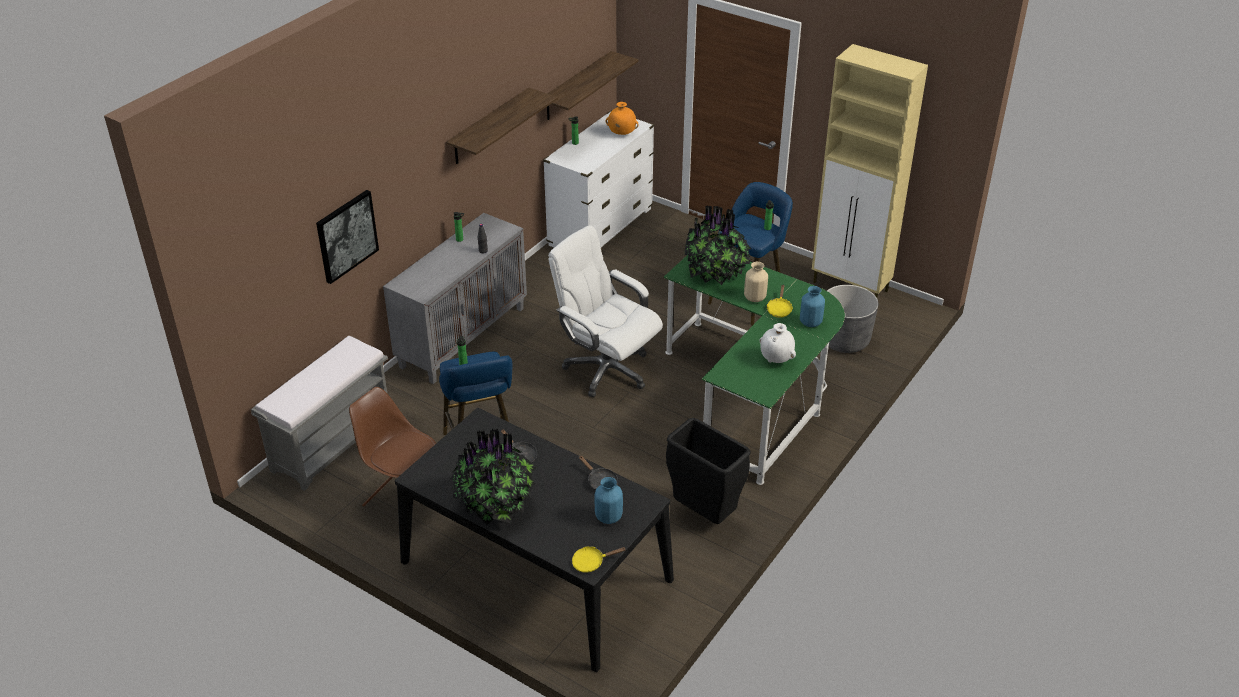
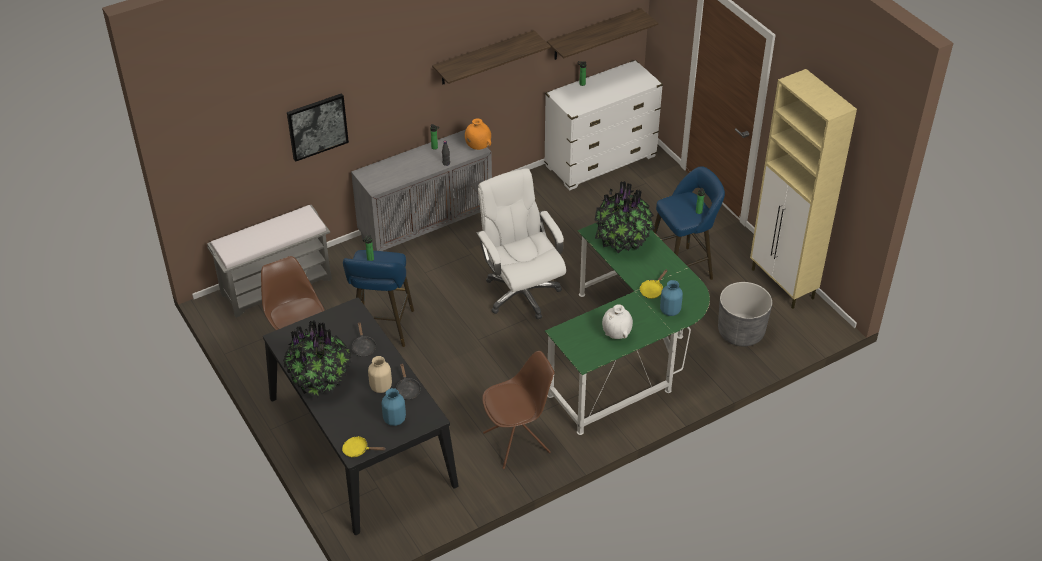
camera: 25 degrees right, 5 degrees up
(621, 134) = (627, 86): orange vase -> orange vase (478, 147)
(704, 513) = (518, 442): black trash can -> brown chair
(755, 298) = (639, 273): beige vase -> beige vase (381, 387)

